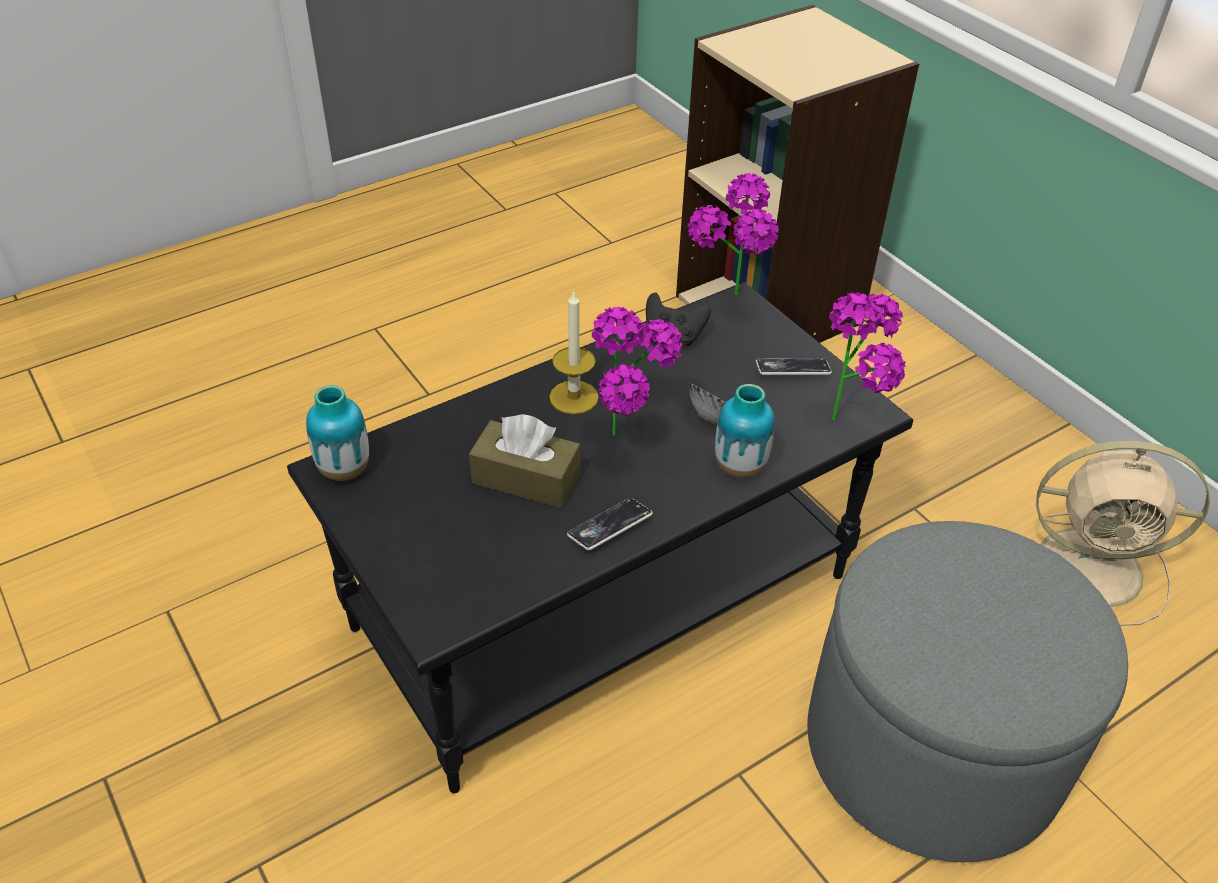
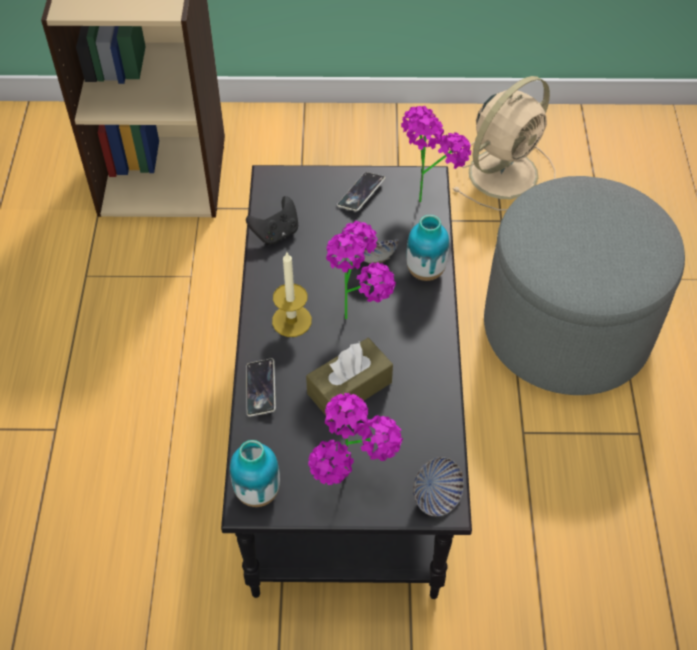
camera: 55 degrees left, 10 degrees up
(439, 614) = (436, 496): none -> bowl
(609, 527) = (427, 366): phone -> phone (261, 389)
(729, 303) = (269, 185): potted plant -> potted plant (354, 488)

